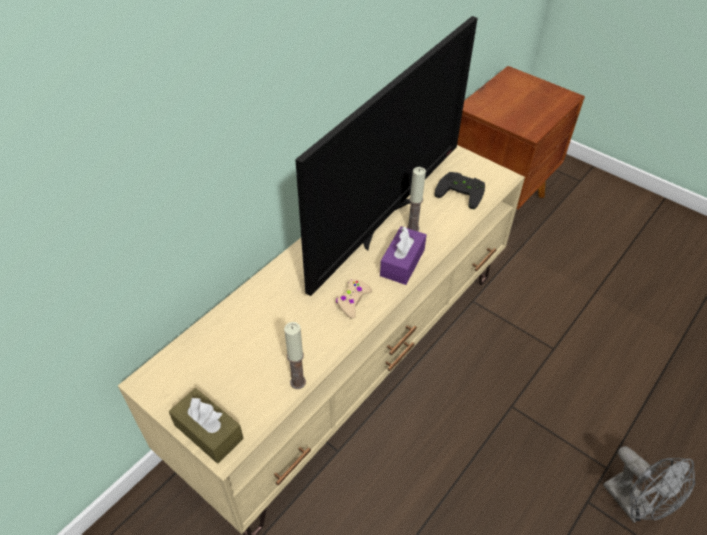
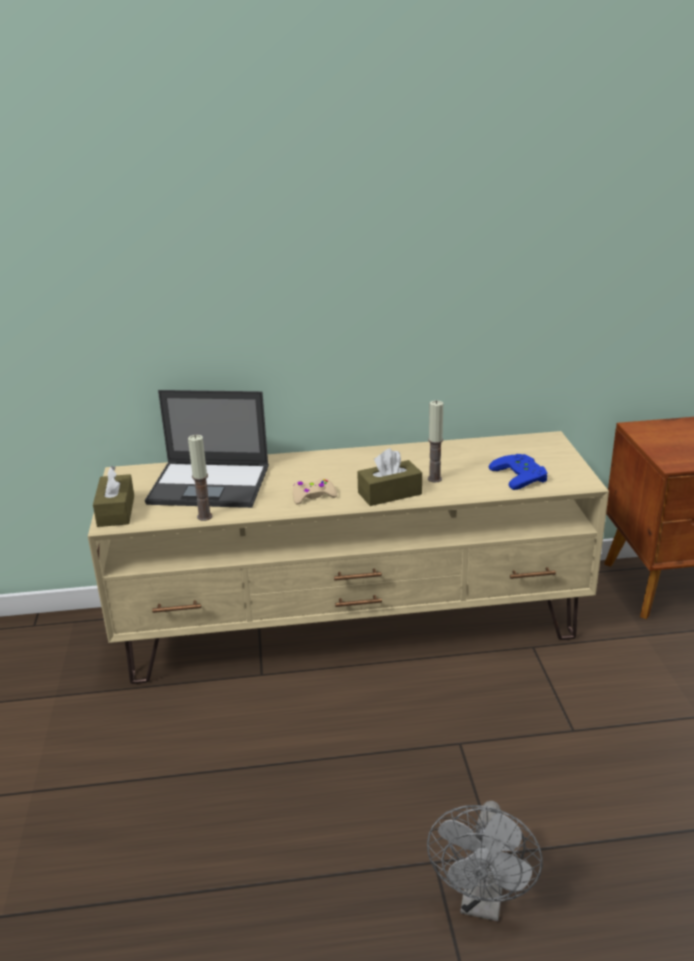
camera: 45 degrees right, 20 degrees down
(253, 342) = (211, 485): none -> laptop
(384, 220) = (418, 465): television -> none
(402, 262) = (389, 493): purple tissue box -> brown tissue box
(462, 191) = (522, 475): black game controller -> blue game controller

